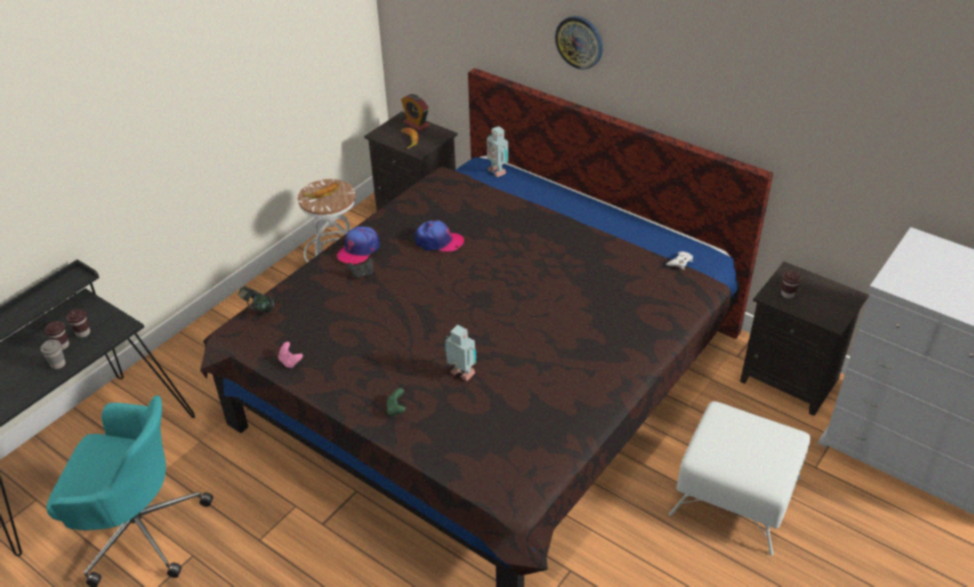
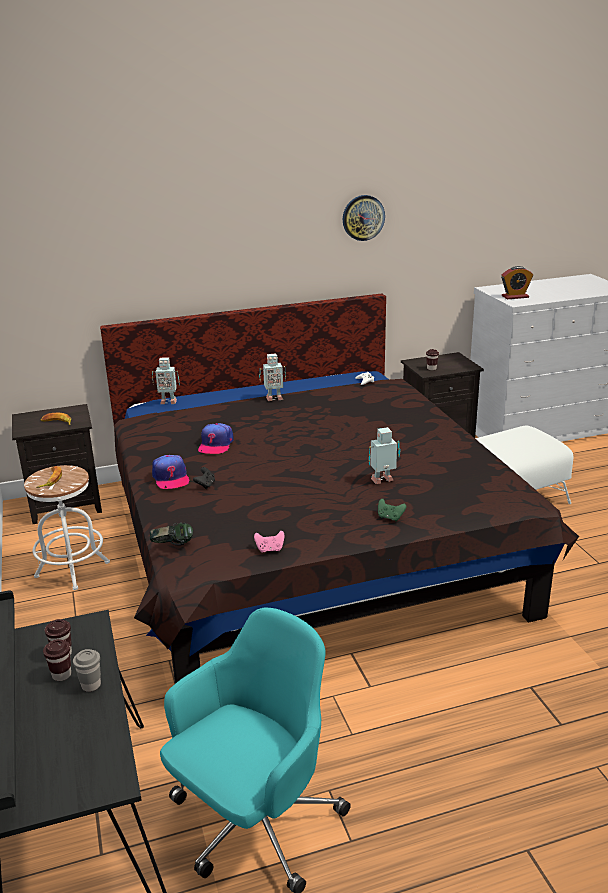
camera: 55 degrees left, 15 degrees down
(416, 124) = (42, 414): alarm clock -> alarm clock (515, 297)
(438, 241) = (215, 444): cap -> cap turned 150 degrees clockwise
(568, 225) = (273, 398): none -> toy robot
(579, 42) = (205, 257): wall clock -> wall clock (363, 217)

